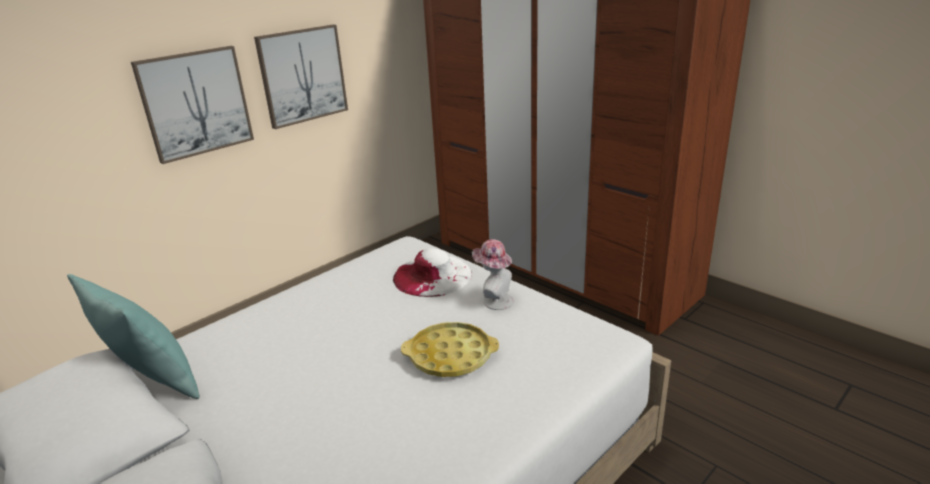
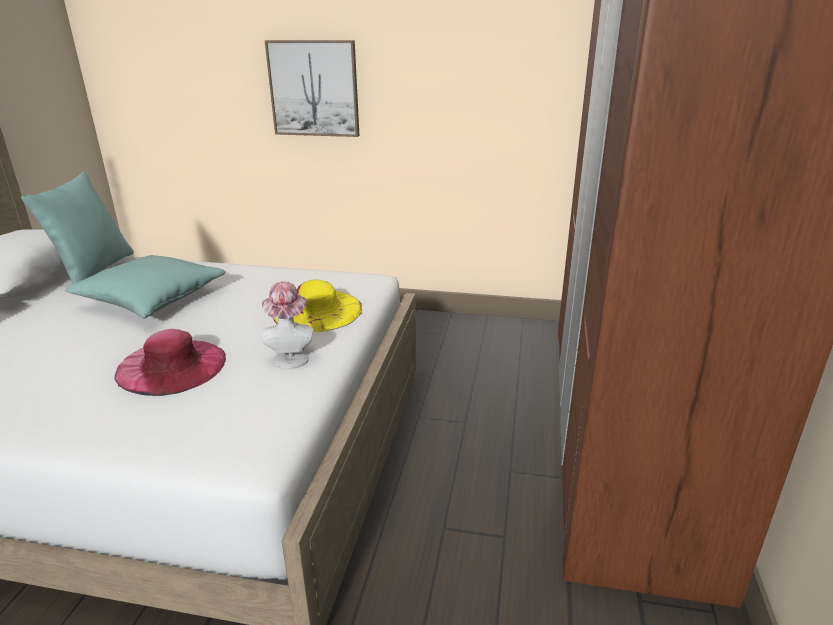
camera: 55 degrees right, 0 degrees up
(296, 351) = (152, 300): none -> turquoise pillow
(302, 75) = (425, 85): picture -> none
(432, 275) = (317, 311): white hat -> yellow hat
(450, 356) = (172, 366): yellow tray -> pink hat

